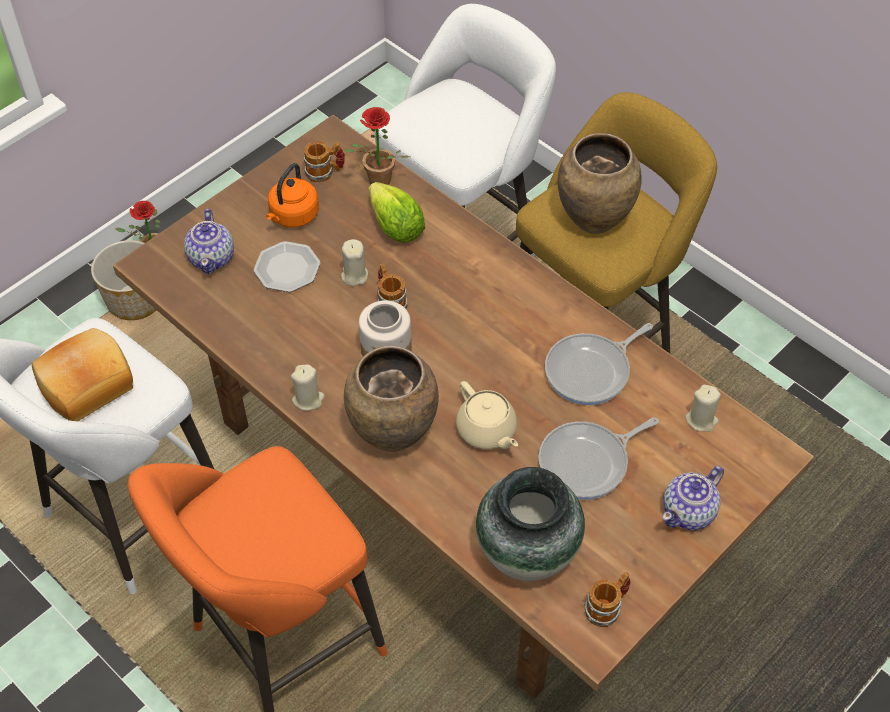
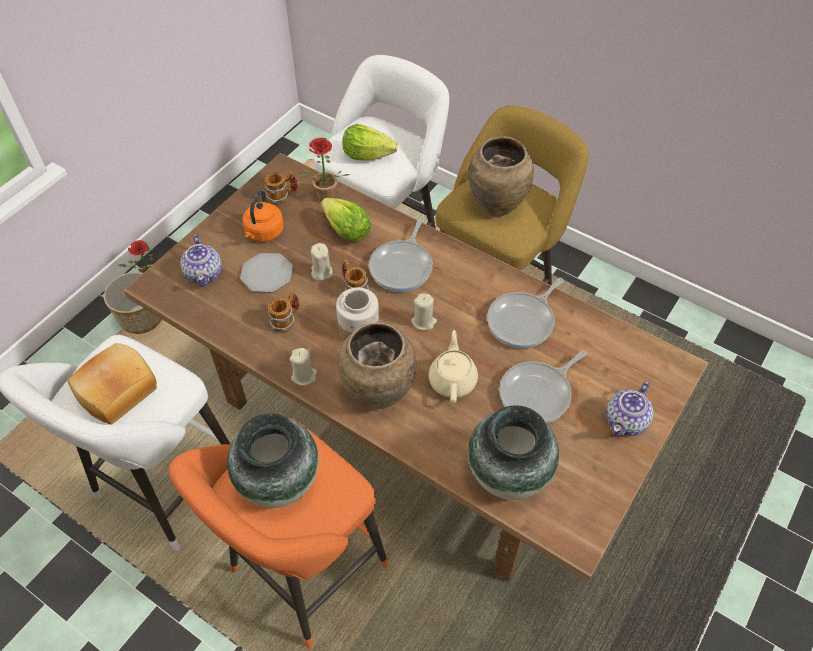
camera: 10 degrees left, 0 degrees up
(256, 520) = (280, 483): none -> vase
(443, 131) = (367, 155): none -> lettuce
(456, 282) = (402, 266): none -> frying pan
(486, 431) = (453, 380): beige teapot -> beige teapot turned 135 degrees counterclockwise
(607, 607) = (582, 510): mug -> mug (286, 320)
(701, 420) = (616, 347): beige candle -> beige candle (423, 321)

